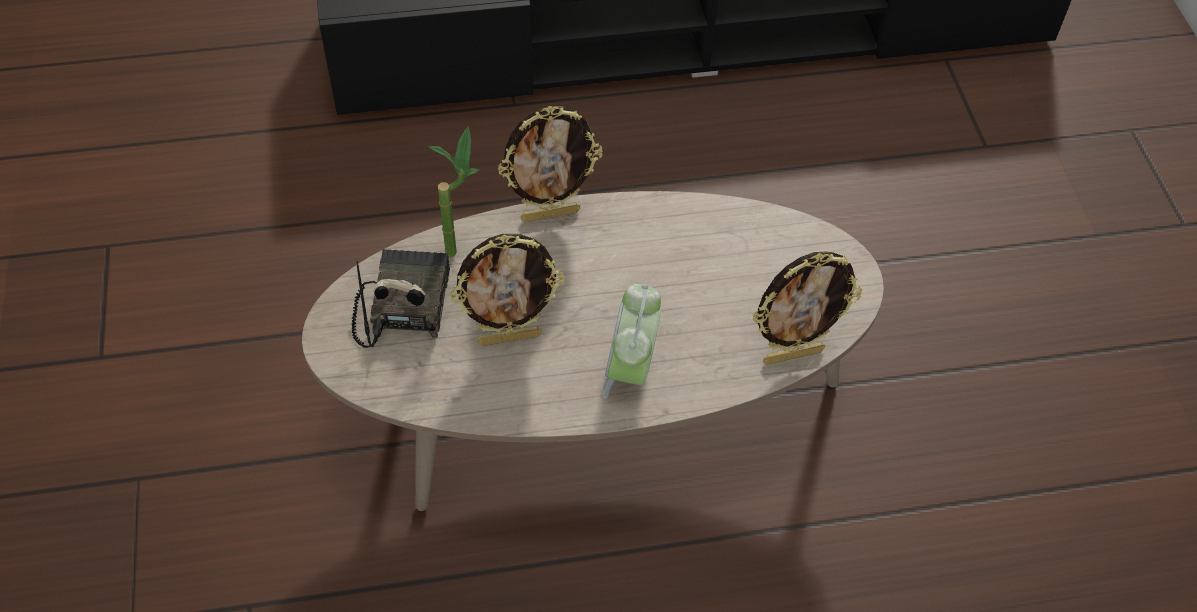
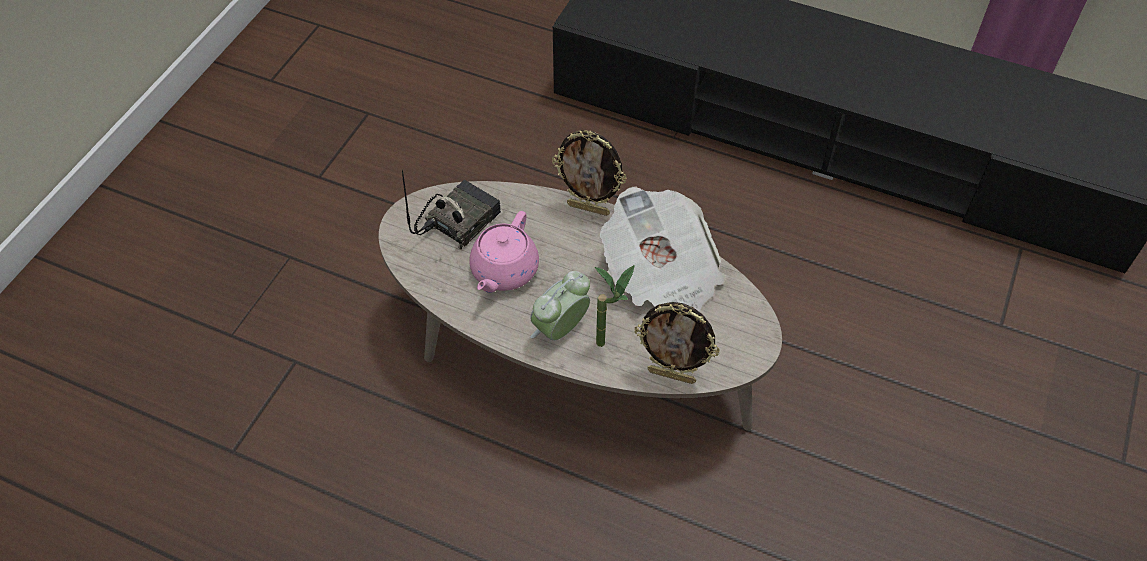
camera: 35 degrees right, 0 degrees up
(461, 247) = (518, 202): potted plant -> potted plant (610, 342)
(509, 337) = (504, 271): picture frame -> pink teapot
(694, 252) = (661, 278): none -> newspaper

